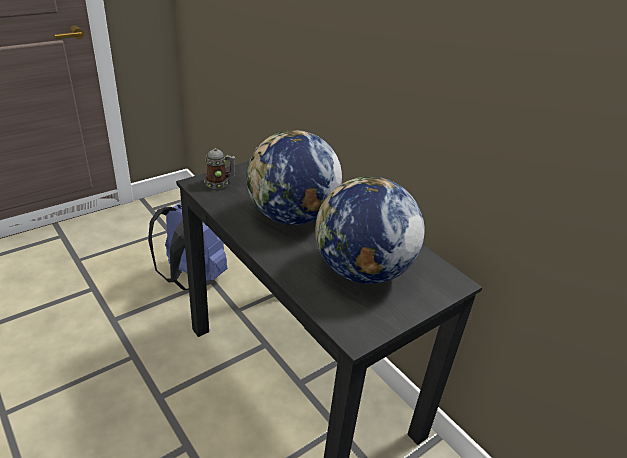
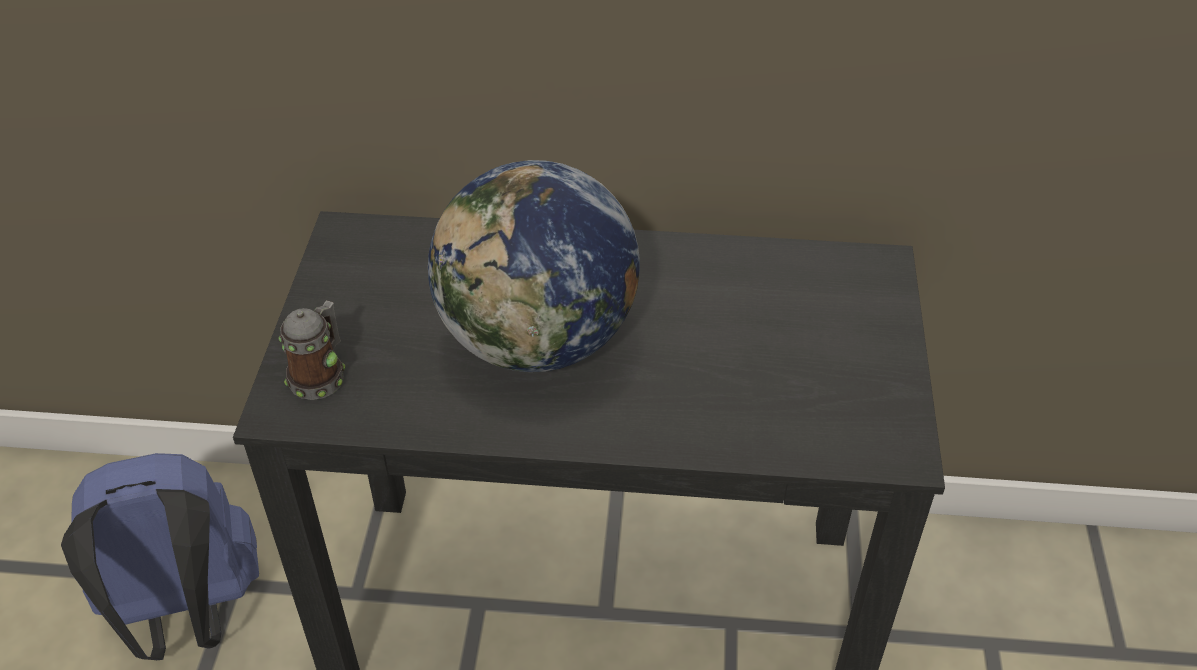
camera: 45 degrees left, 10 degrees up
(361, 271) = (764, 348): globe -> none

